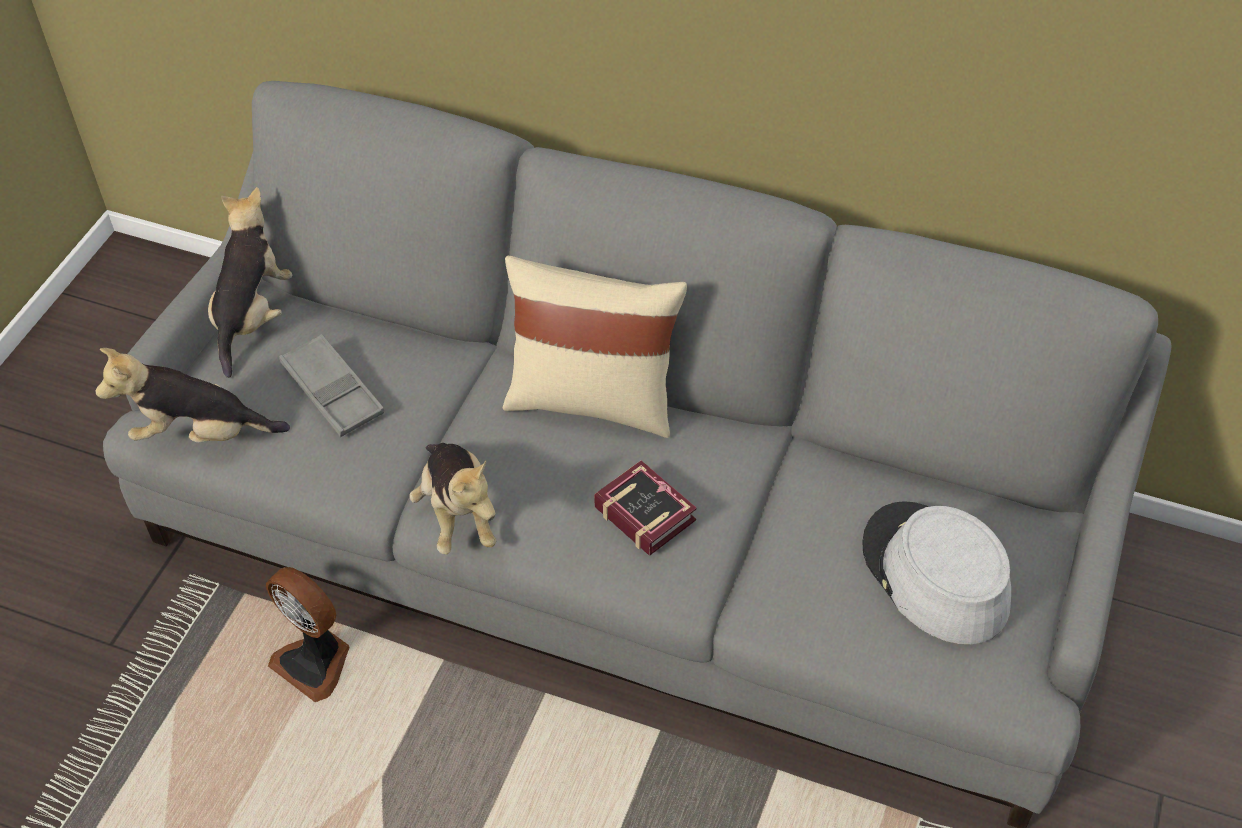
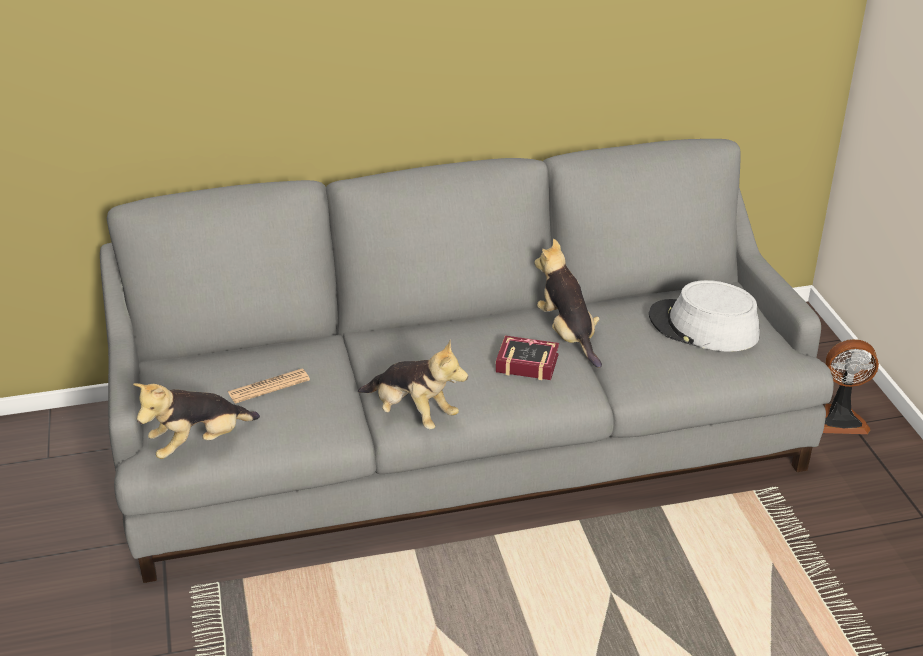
camera: 35 degrees left, 15 degrees down
(253, 316) = (167, 373): plush toy -> plush toy (568, 335)
(315, 661) = (329, 591): fan -> fan (840, 419)
(332, 391) = (268, 386): grey tray -> newspaper
(593, 400) = (438, 327): beige pillow -> none

